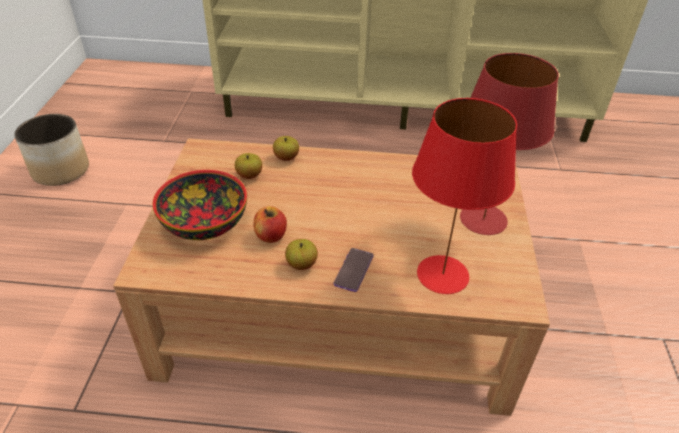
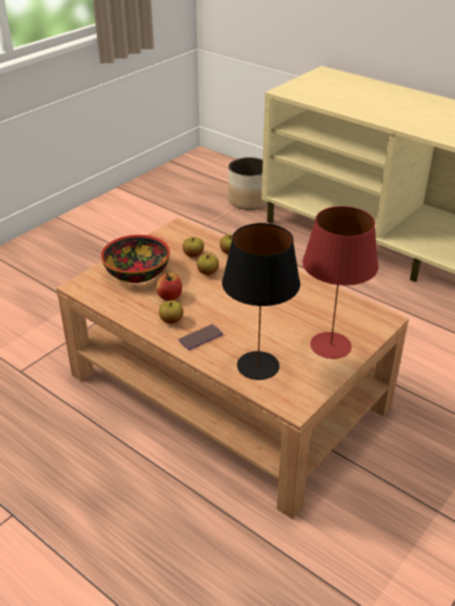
camera: 35 degrees right, 5 degrees down
(61, 170) = (121, 223): planter -> planter (249, 201)
(285, 190) = (208, 272): none -> apple
(443, 274) = (259, 365): red table lamp -> black table lamp

